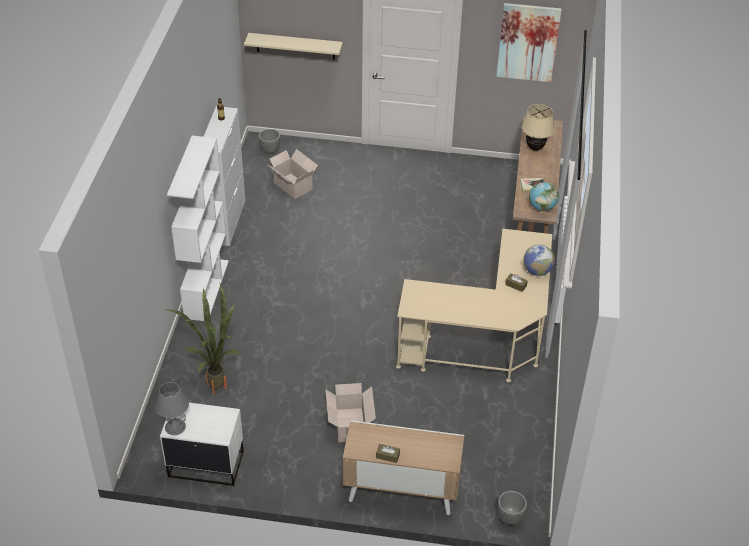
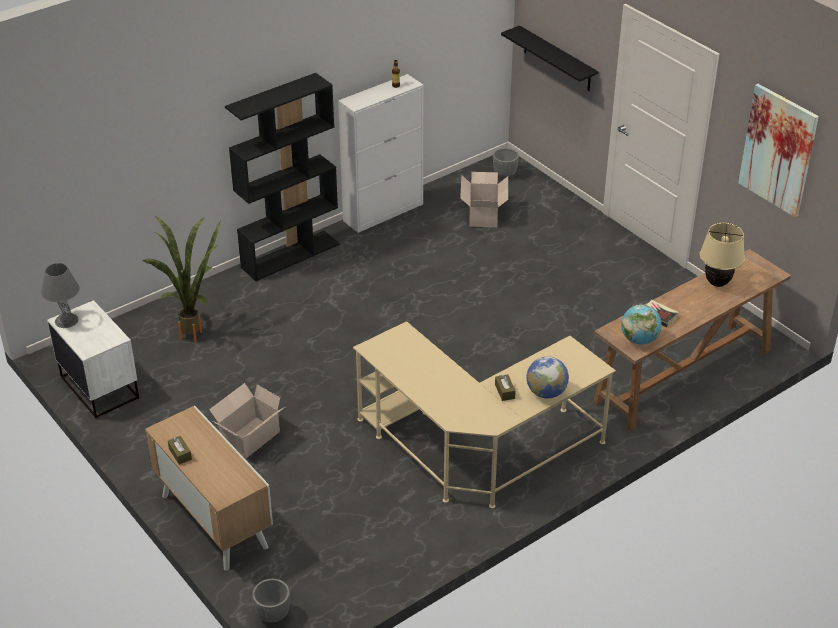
camera: 45 degrees right, 5 degrees down
(206, 289) = (290, 255): white bookcase -> black bookcase
(295, 46) = (557, 59): beige shelf -> black shelf

